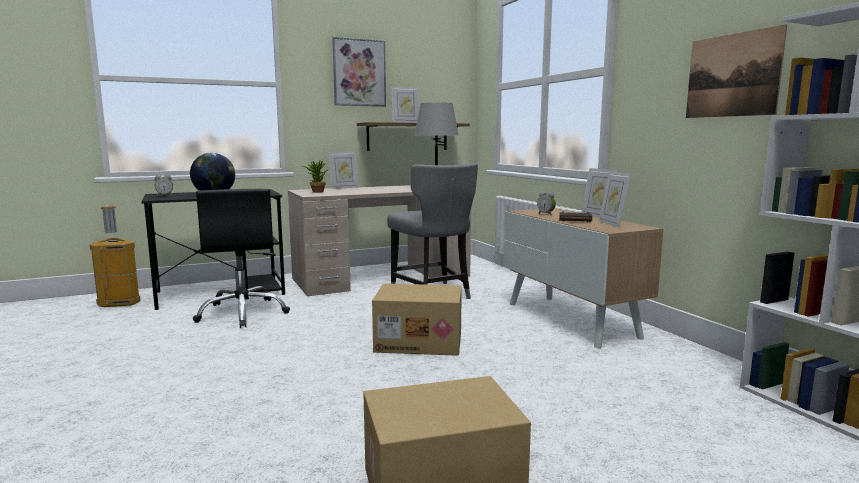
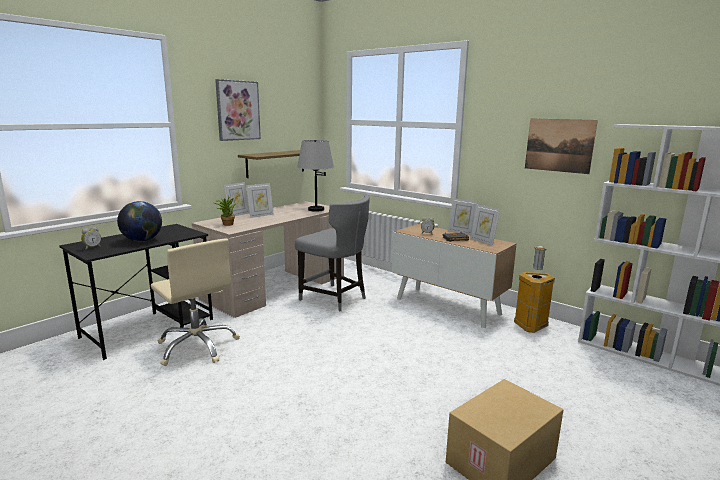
camera: 25 degrees left, 5 degrees up
(120, 303) = (53, 359): trash can -> trash can (531, 326)
(243, 313) = (197, 346): black office chair -> beige office chair
(405, 122) = (281, 153): picture frame -> picture frame (260, 215)
(420, 342) = (371, 346): cardboard box -> none

